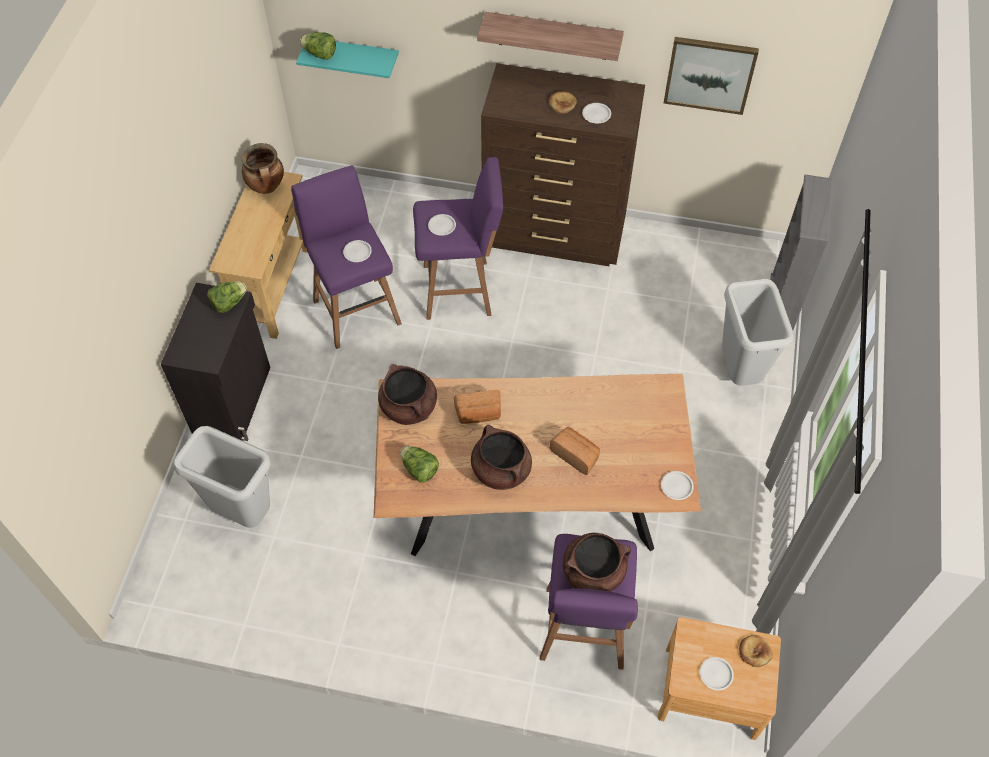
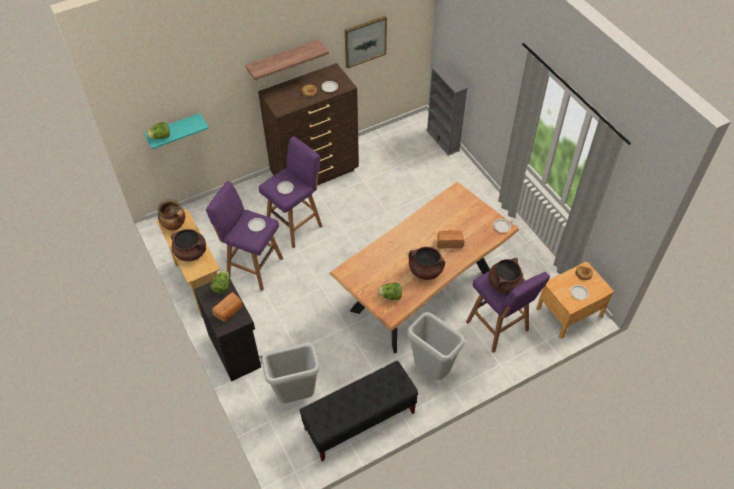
camera: 40 degrees left, 5 degrees down
(282, 607) = (359, 421): none -> black bench
(409, 407) = (357, 274): brown cooking pot -> brown cooking pot (191, 252)
(478, 414) = (391, 255): bread -> bread (229, 311)
(740, 372) = (454, 179): grey trash can -> grey trash can (432, 370)

